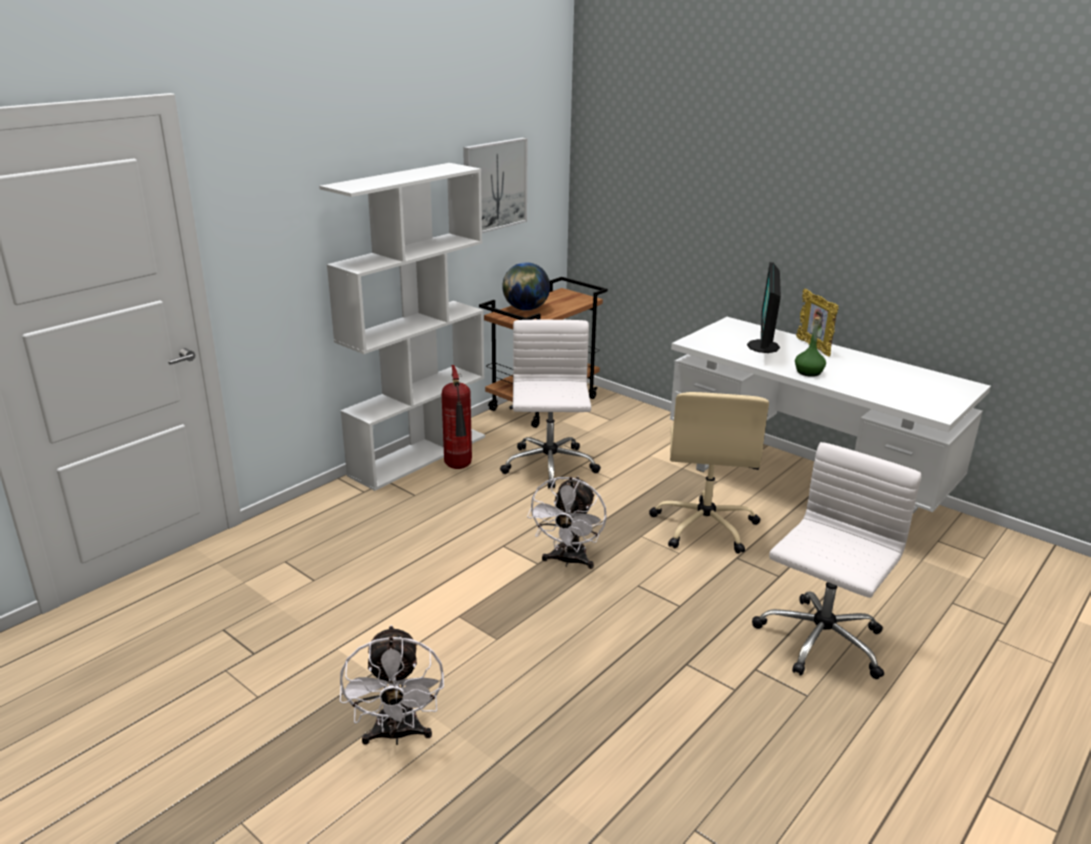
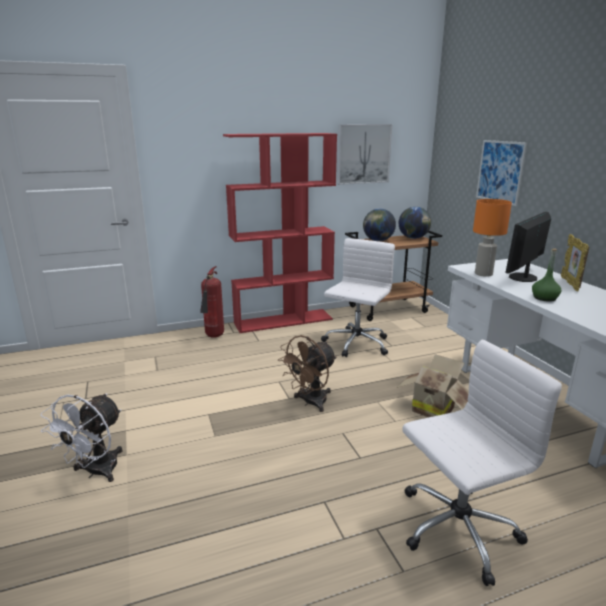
camera: 30 degrees right, 5 degrees down
(418, 455) = (283, 321): white bookcase -> red bookcase
(459, 467) = (299, 332): fire extinguisher -> fire extinguisher (214, 336)
(565, 296) = (413, 238): none -> globe
(568, 561) = (310, 402): white fan -> brown fan
(691, 206) = (500, 171): none -> picture
(705, 526) = (433, 408): beige office chair -> cardboard box
(722, 349) = (484, 274): none -> orange table lamp

